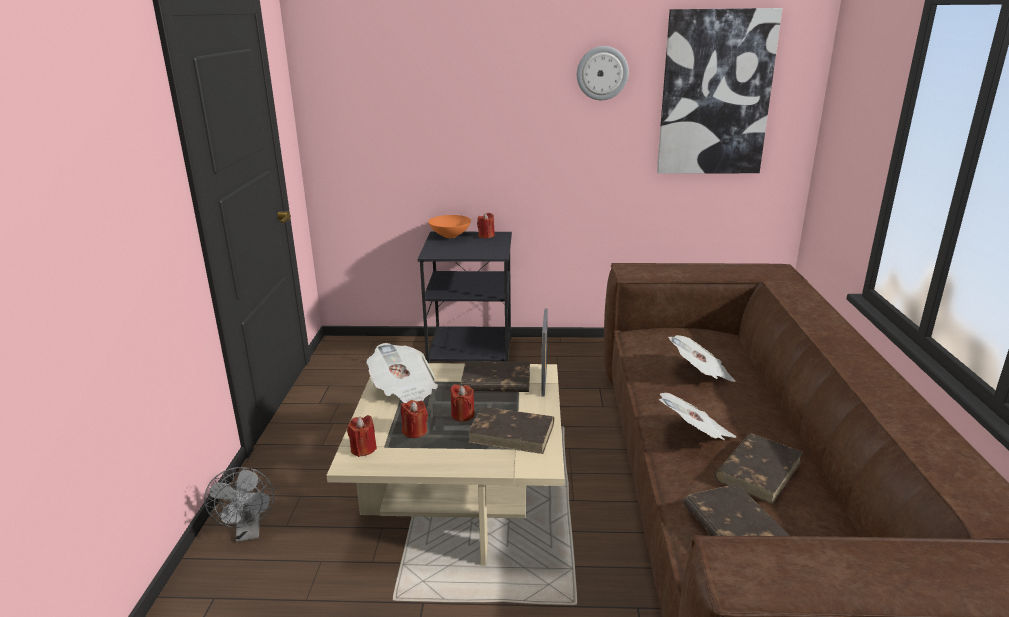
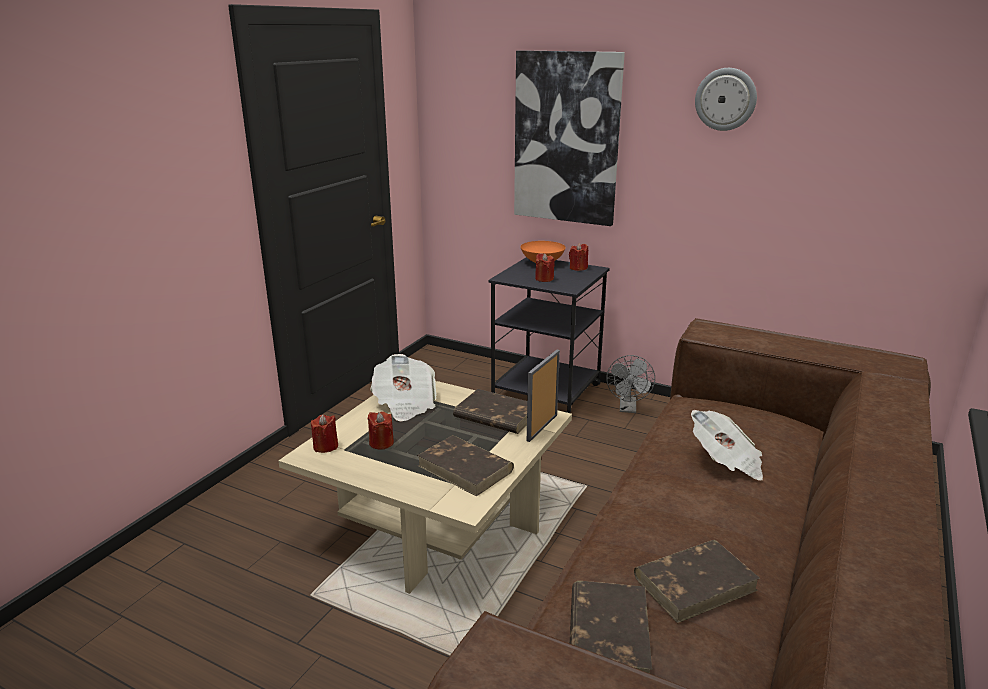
camera: 25 degrees right, 0 degrees up
(249, 532) = (245, 499): grey fan -> grey fan (628, 409)
(462, 415) = (436, 439): red candle -> red candle (544, 279)
(695, 434) = (657, 524): newspaper -> none
(715, 94) = (867, 132): picture -> picture (566, 138)

